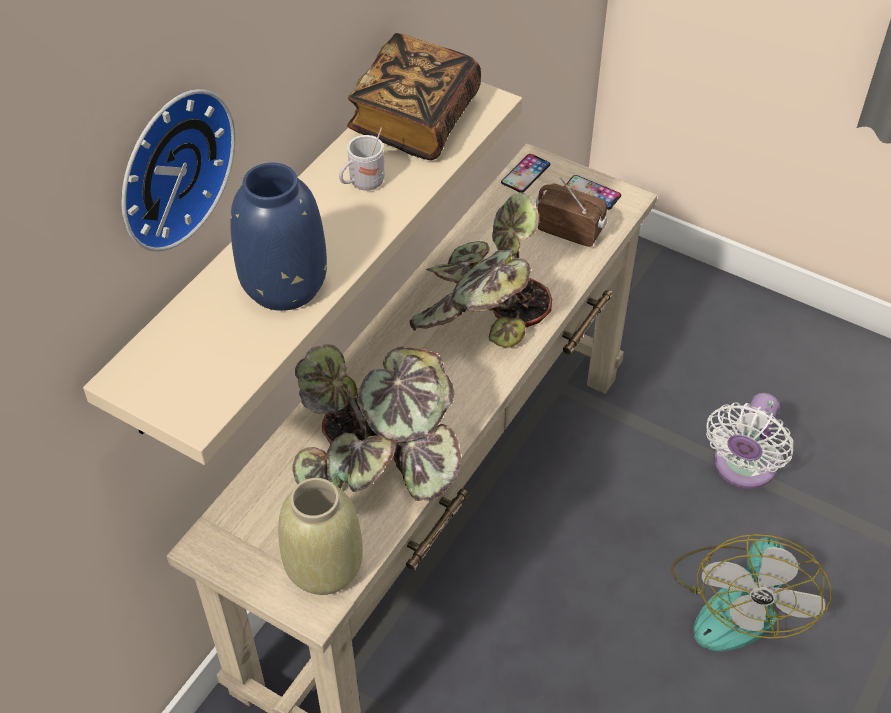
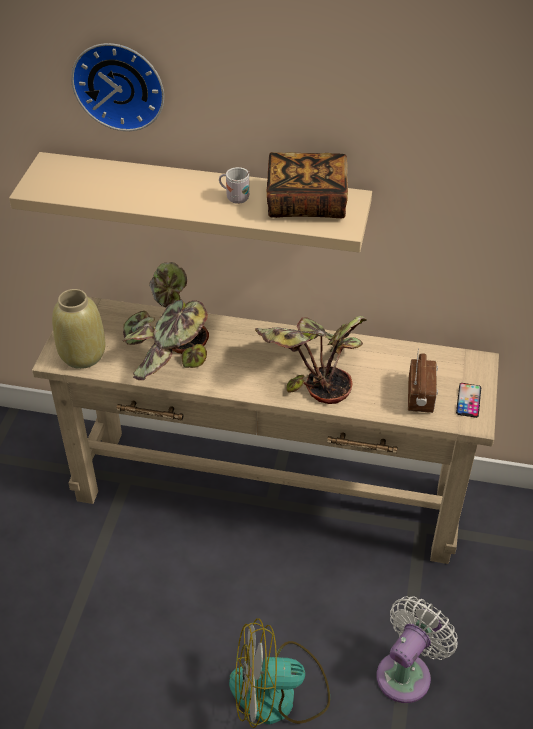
camera: 70 degrees right, 5 degrees down
(284, 284) = (137, 191): blue vase -> none
(525, 173) = (464, 360): phone -> none
(742, 468) = (407, 672): white fan -> white fan turned 120 degrees clockwise

